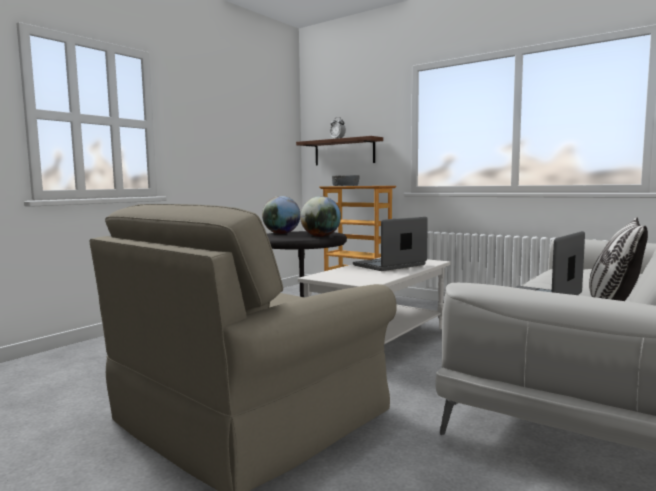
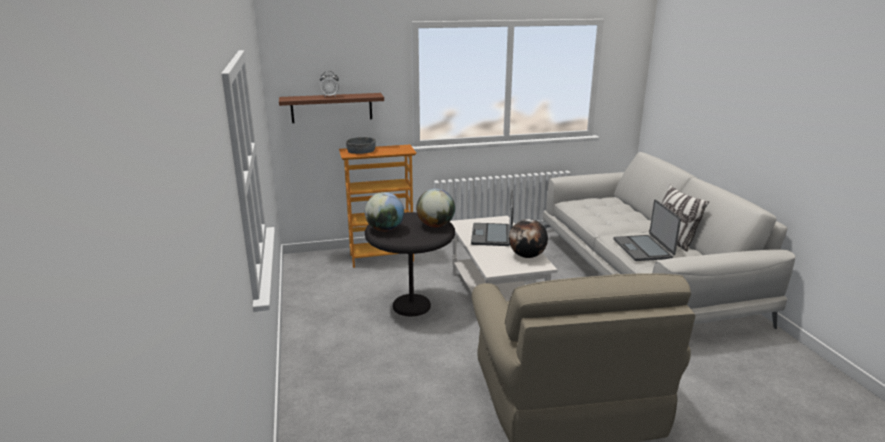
camera: 50 degrees left, 15 degrees up
(374, 277) = (527, 256): none -> globe

